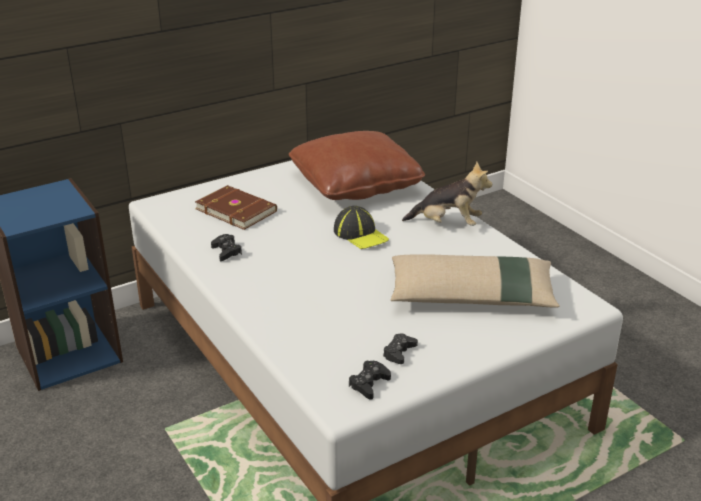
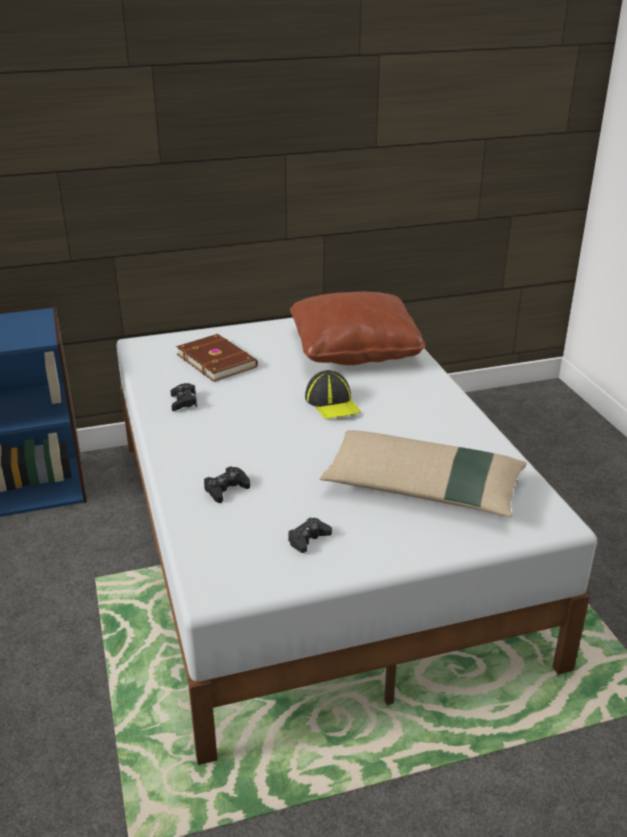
camera: 15 degrees right, 0 degrees up
(369, 384) = (257, 569): black game controller -> black game controller (226, 489)
(447, 224) = (434, 404): plush toy -> none

